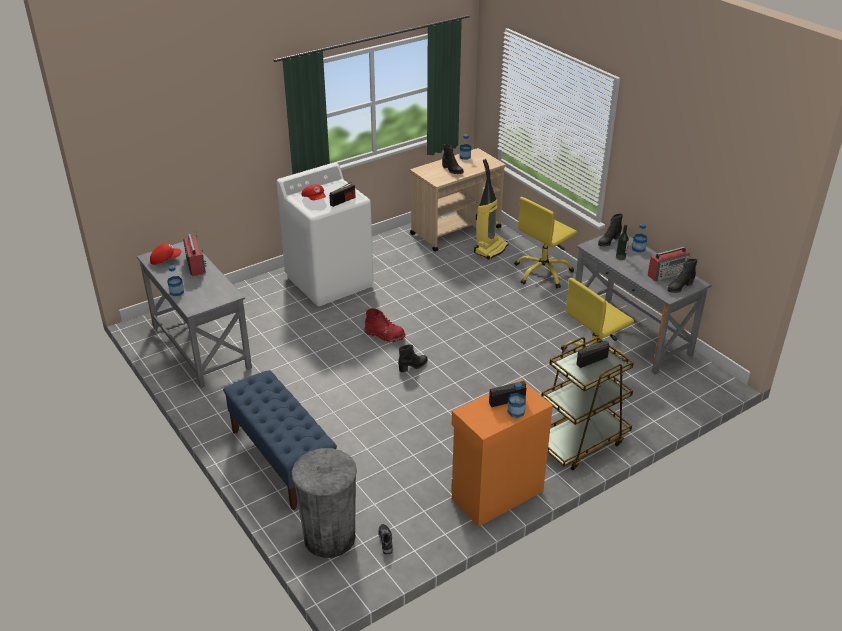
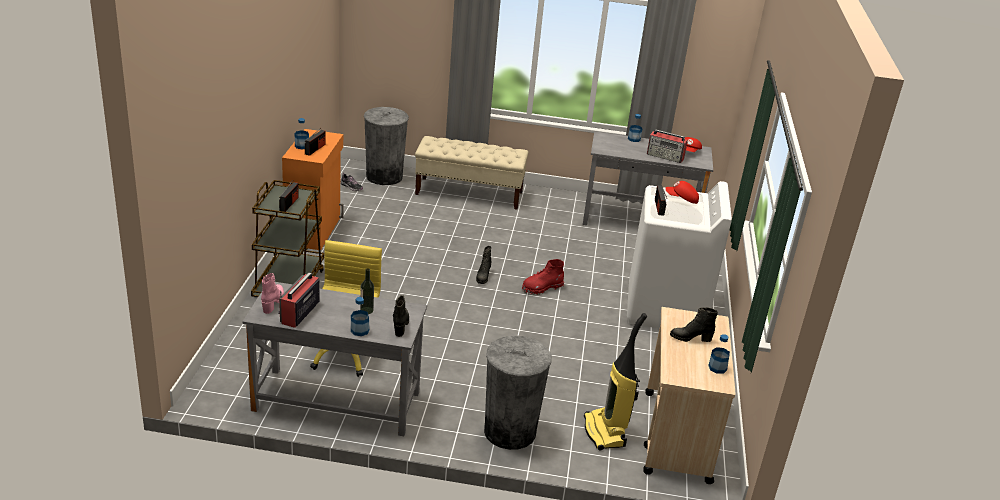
camera: 130 degrees right, 5 degrees down
(282, 459) = (469, 193): blue bench -> beige bench
(543, 273) = (510, 431): yellow office chair -> grey trash can
(679, 287) = (273, 302): black boot -> pink boot

